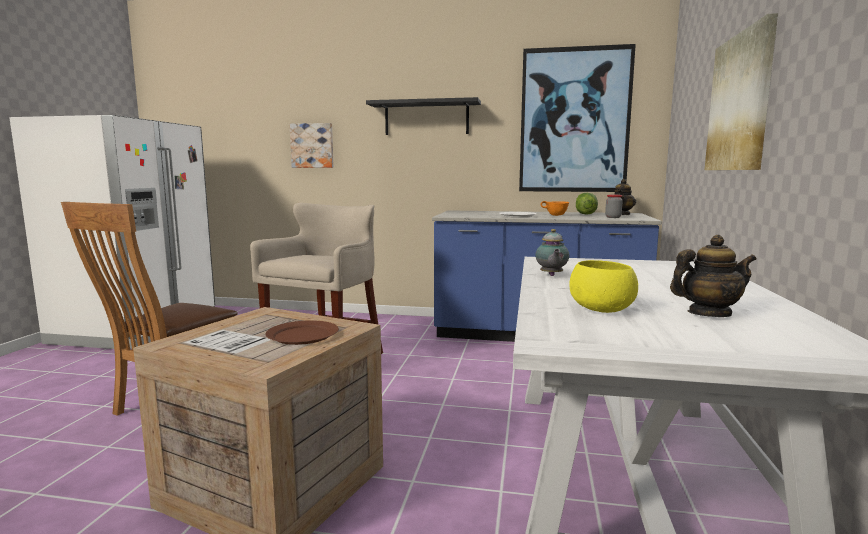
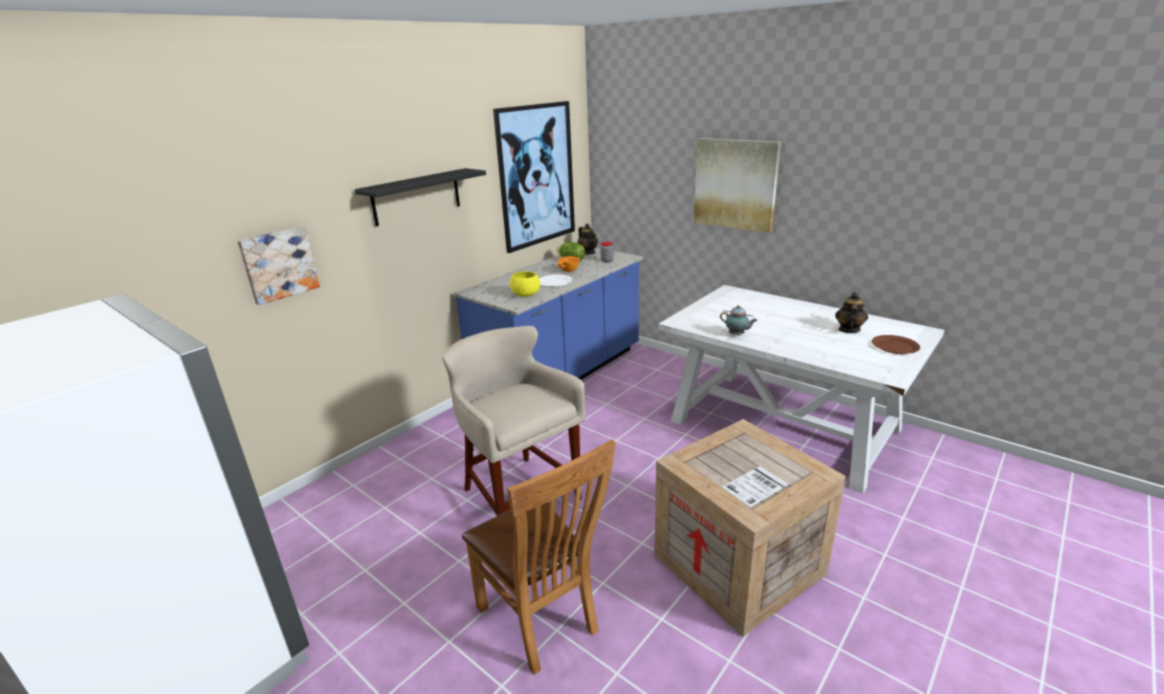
camera: 60 degrees left, 15 degrees up
(302, 335) = (758, 452): brown plate -> brown plate (895, 347)
(602, 310) = (833, 348): yellow bowl -> yellow bowl (526, 295)

